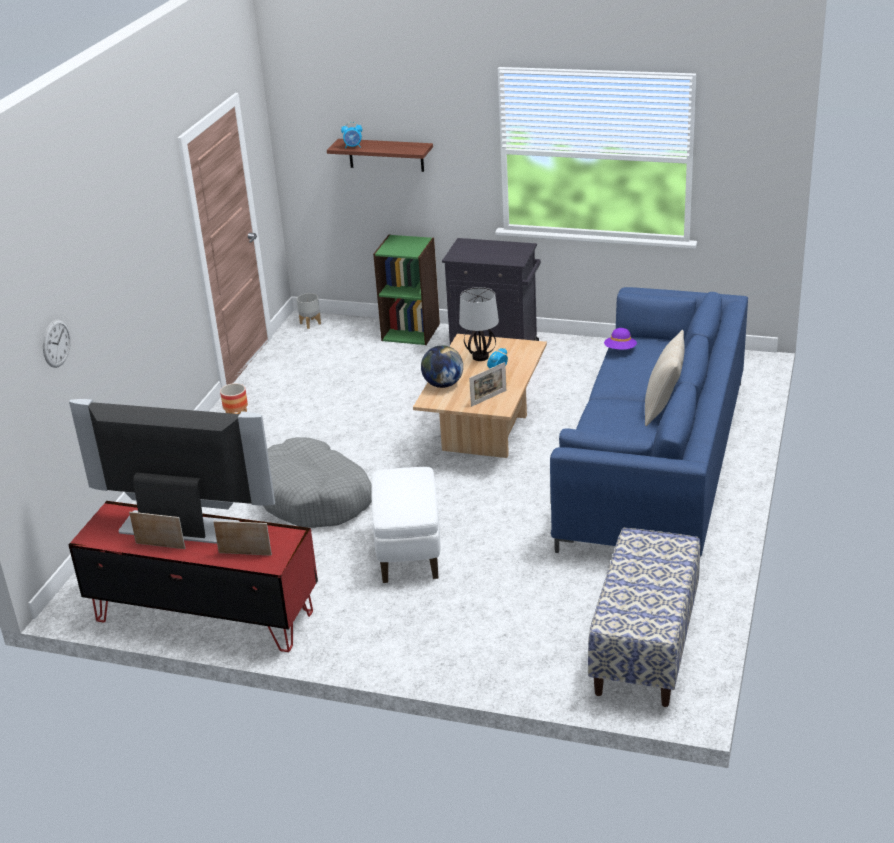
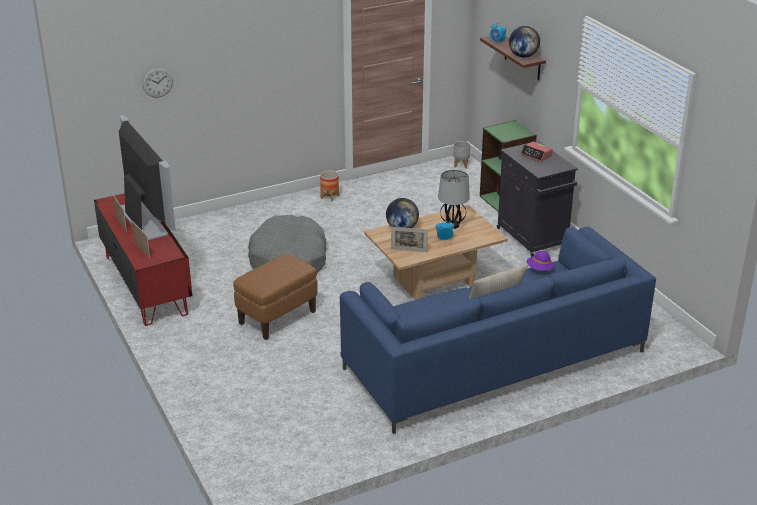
camera: 45 degrees right, 0 degrees up
(405, 148) = (523, 56): none -> globe
(408, 552) = (277, 317): white ottoman -> brown ottoman
(483, 250) = (536, 155): none -> alarm clock
(646, 646) = (290, 447): bench -> none

